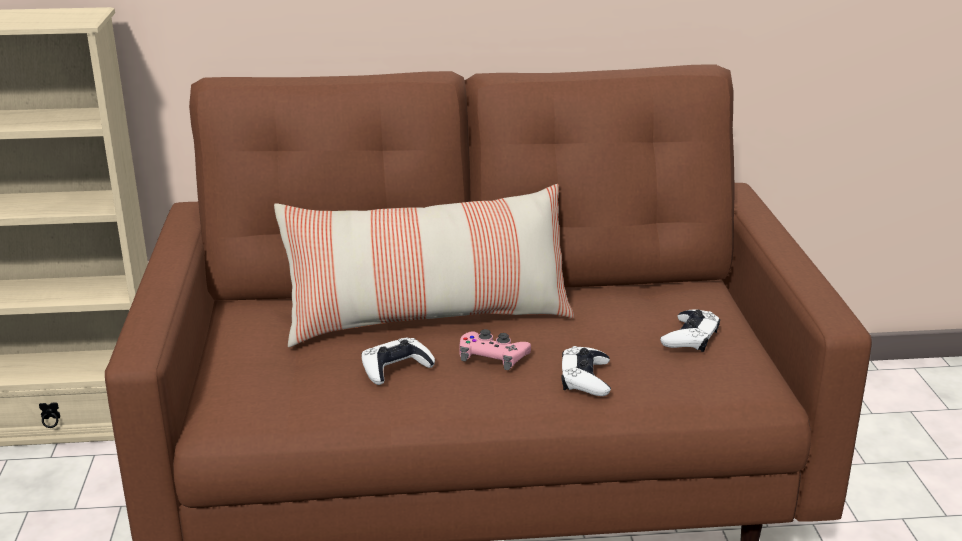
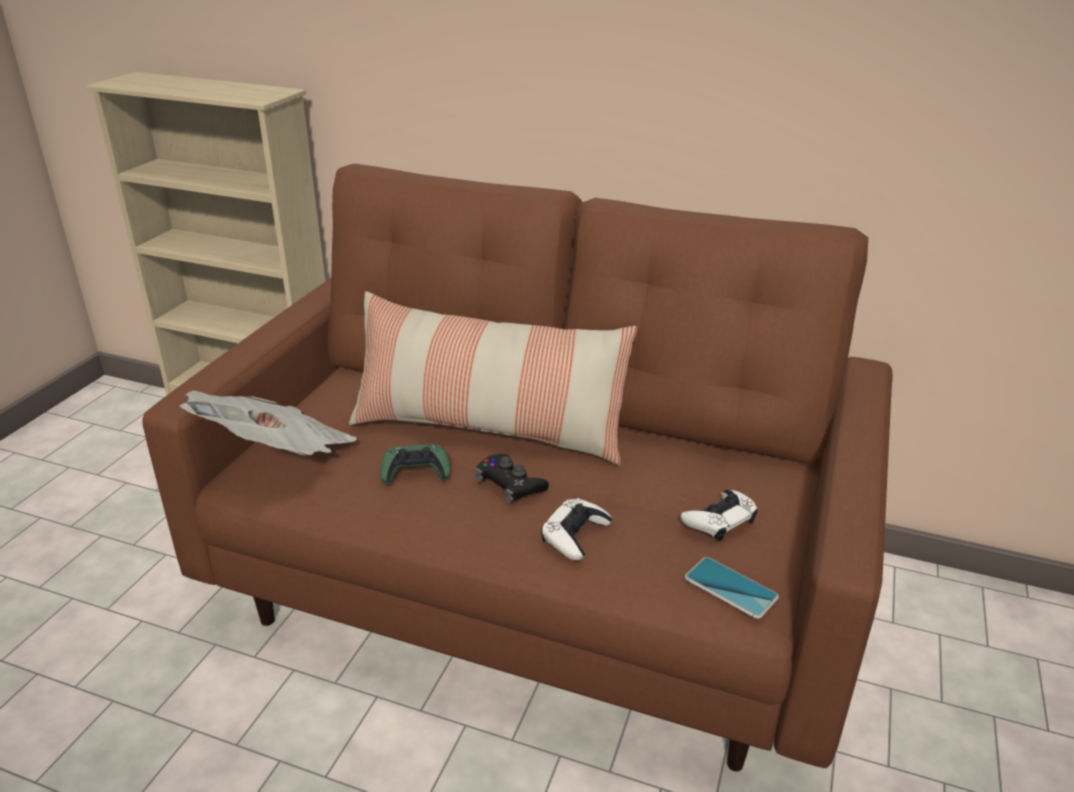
camera: 25 degrees right, 5 degrees up
(243, 390) = (278, 455): none -> newspaper
(395, 368) = (415, 471): white game controller -> green game controller
(493, 356) = (510, 484): pink game controller -> black game controller
(739, 381) = (730, 588): none -> phone

